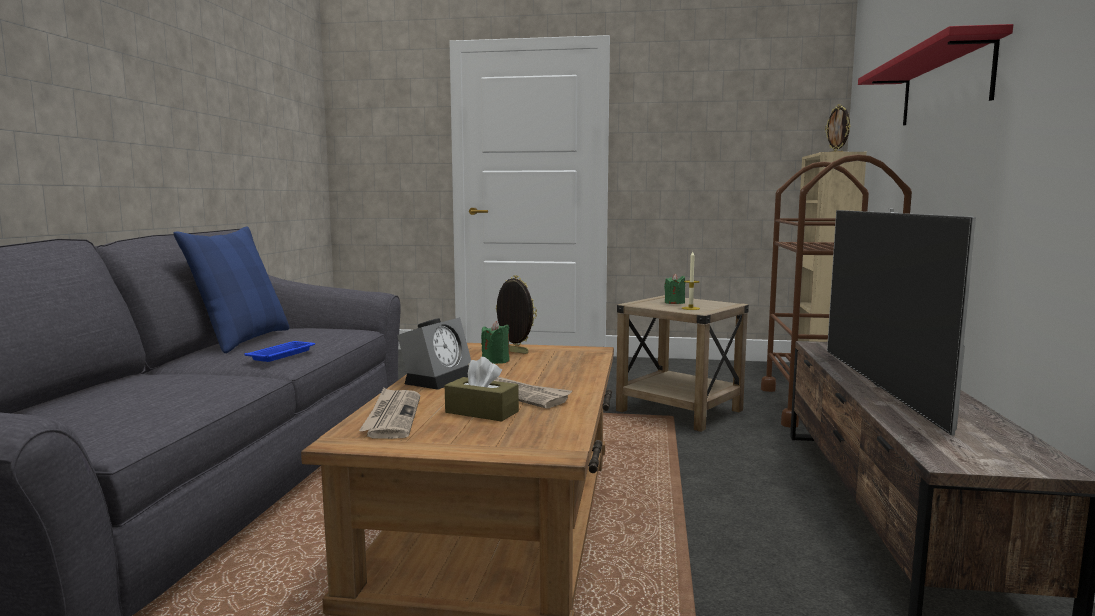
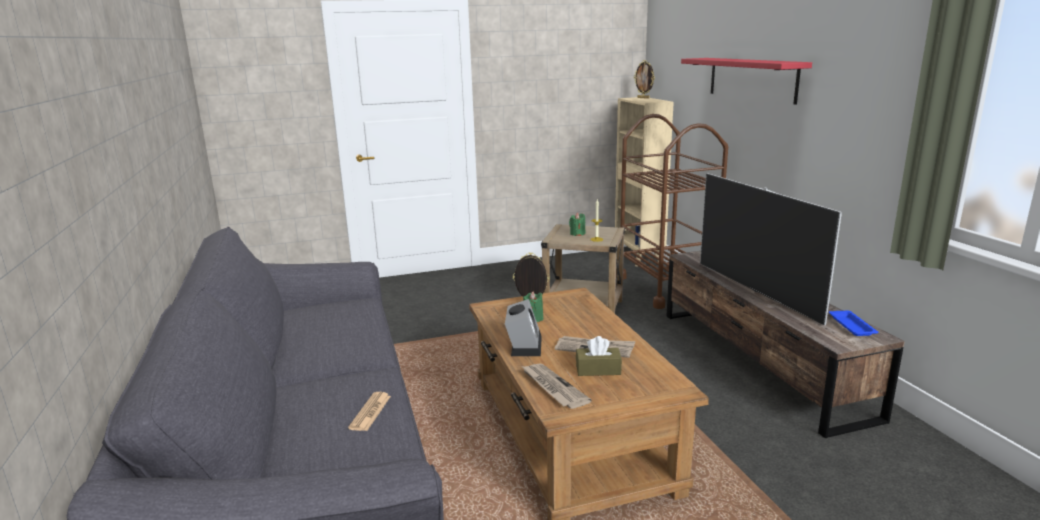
camera: 25 degrees left, 10 degrees up
(172, 401) = (370, 412): none -> newspaper
(242, 340) = (291, 333): blue pillow -> none
(282, 354) = (360, 344): blue tray -> blue tray (851, 326)

